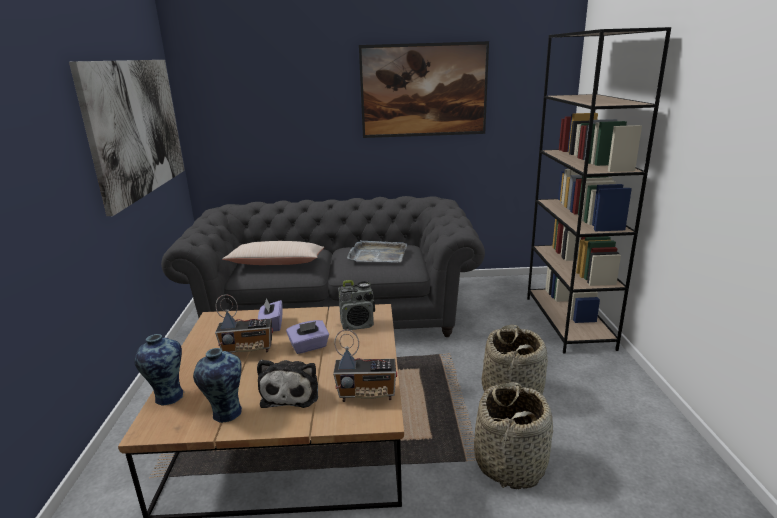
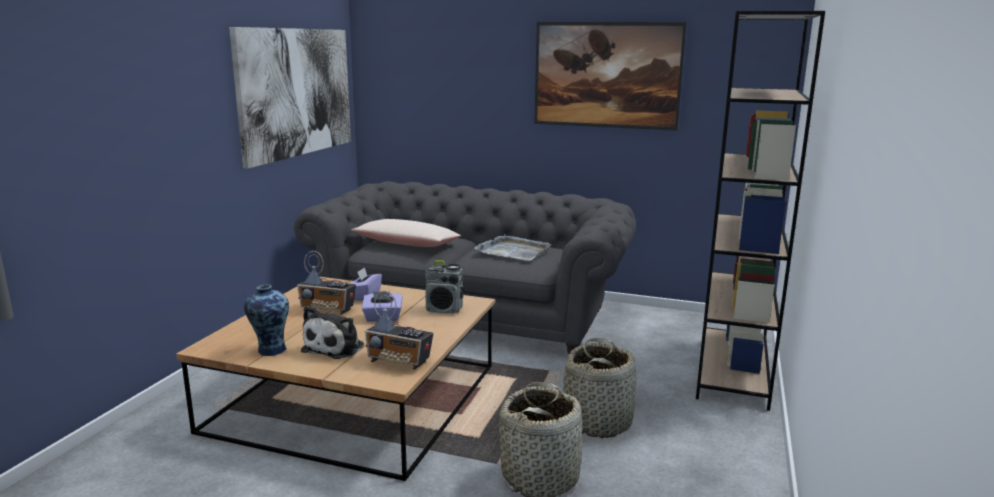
camera: 20 degrees right, 5 degrees down
(168, 396) = (236, 330): vase -> none

